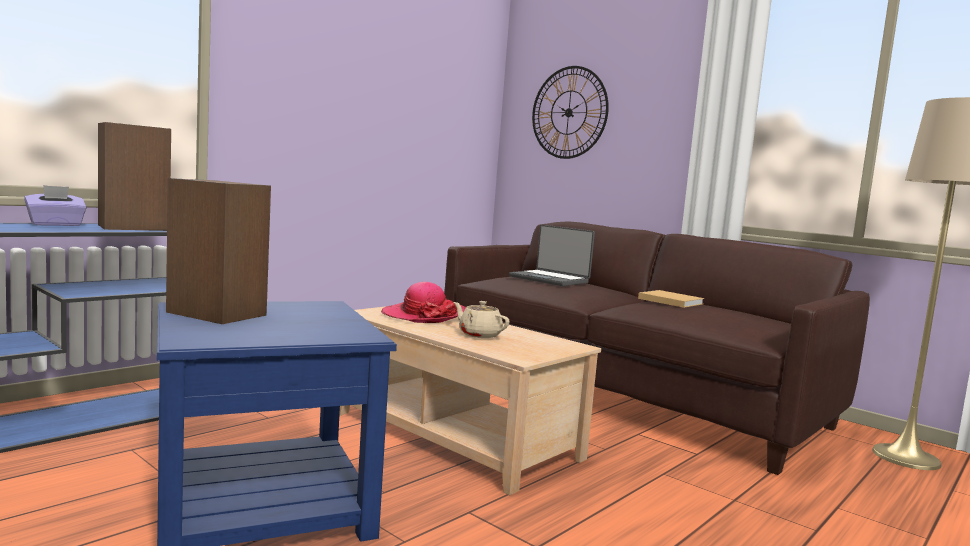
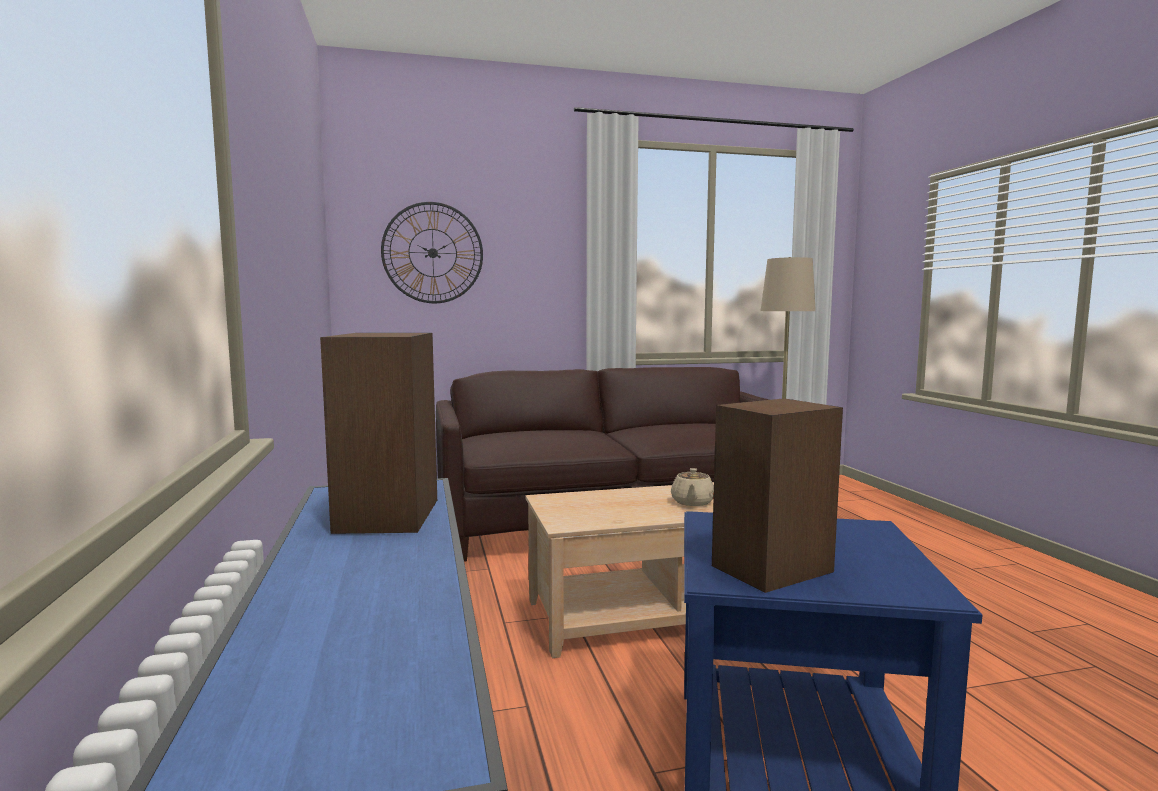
camera: 55 degrees left, 0 degrees up
(56, 224) = (317, 560): purple tissue box -> none
(424, 315) = (596, 505): hat -> none
(479, 335) = (692, 502): beige teapot -> beige teapot turned 60 degrees counterclockwise
(550, 279) = (533, 435): laptop -> none
(668, 301) = (657, 428): beige book -> none

